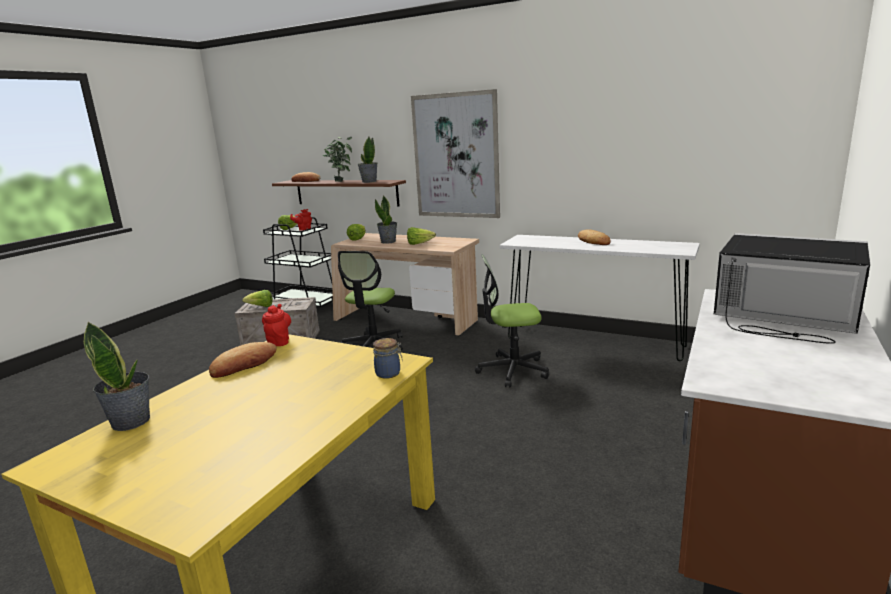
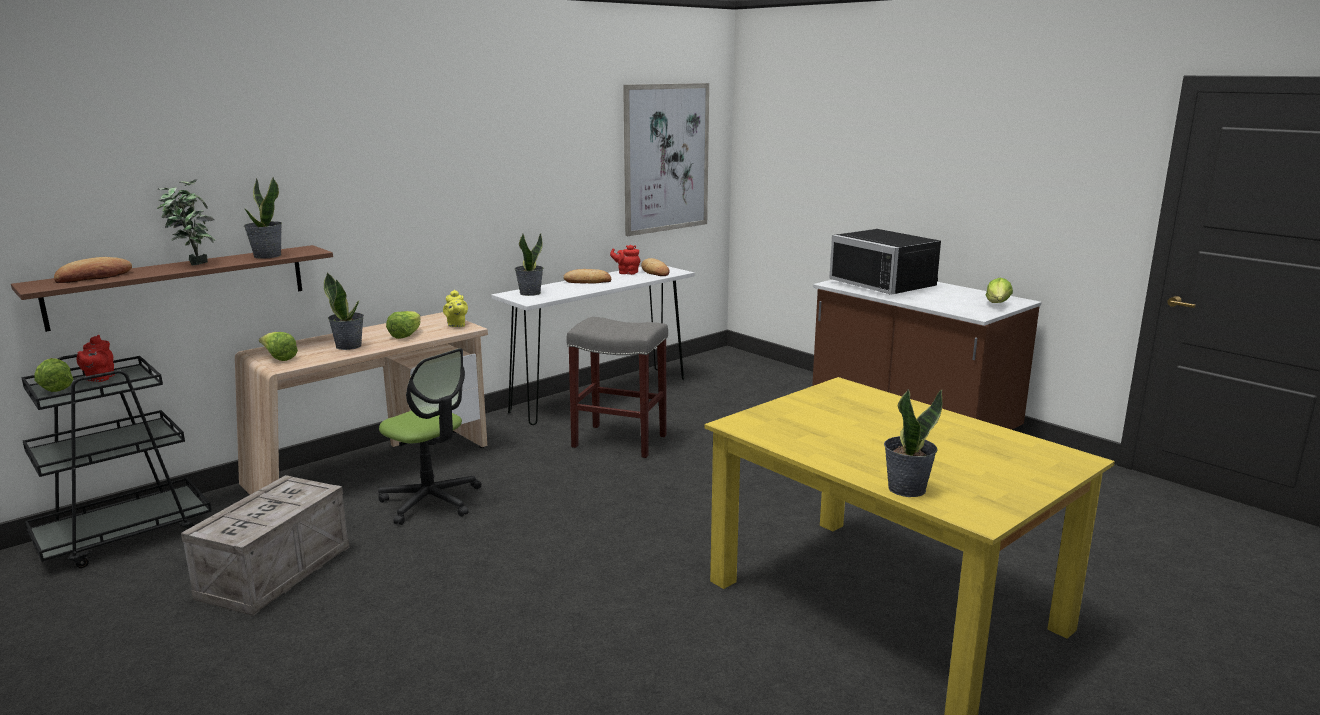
camera: 70 degrees left, 0 degrees up
(244, 365) = (793, 442): bread -> bread (655, 271)
(261, 307) = (253, 521): lettuce -> lettuce (997, 305)
(279, 341) = (735, 425): red teapot -> red teapot (626, 273)
(389, 373) = (863, 392): jar -> none
(452, 246) = (456, 325): none -> yellow teapot
(456, 156) = (398, 199): picture -> picture (666, 158)
(512, 370) = (618, 441): office chair -> grey stool
(533, 239) = (529, 293): none -> potted plant
(782, 316) = (887, 284): black microwave -> black microwave turned 90 degrees counterclockwise

